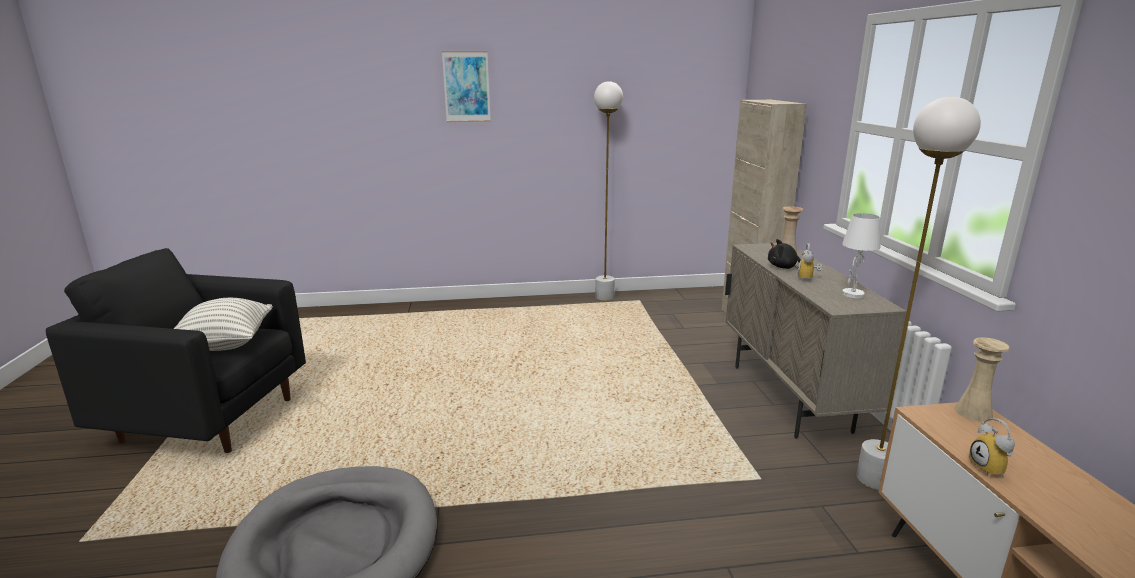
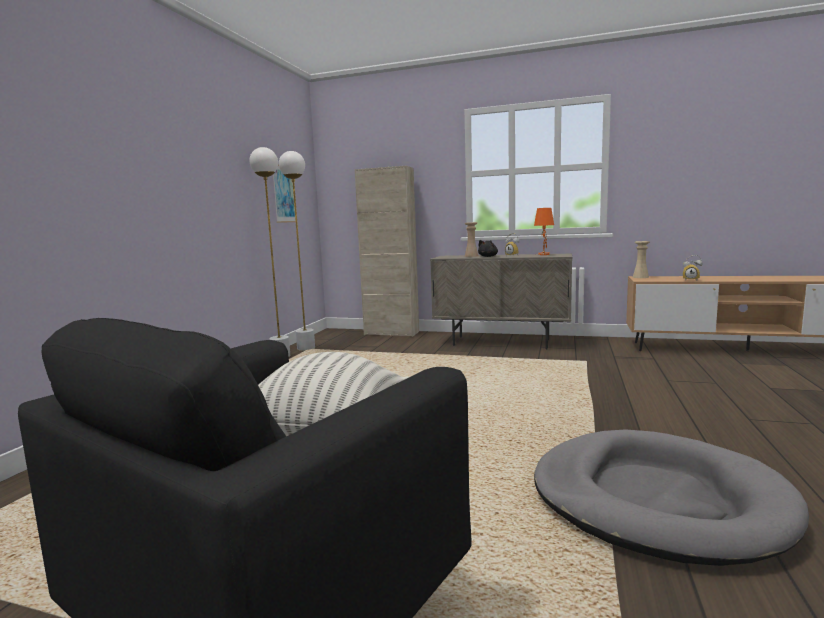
camera: 65 degrees left, 10 degrees down
(466, 87) = (144, 132): picture -> picture (284, 194)
(853, 294) = (544, 254): white table lamp -> orange table lamp
(875, 479) = (592, 344): white floor lamp -> white floor lamp (306, 348)

